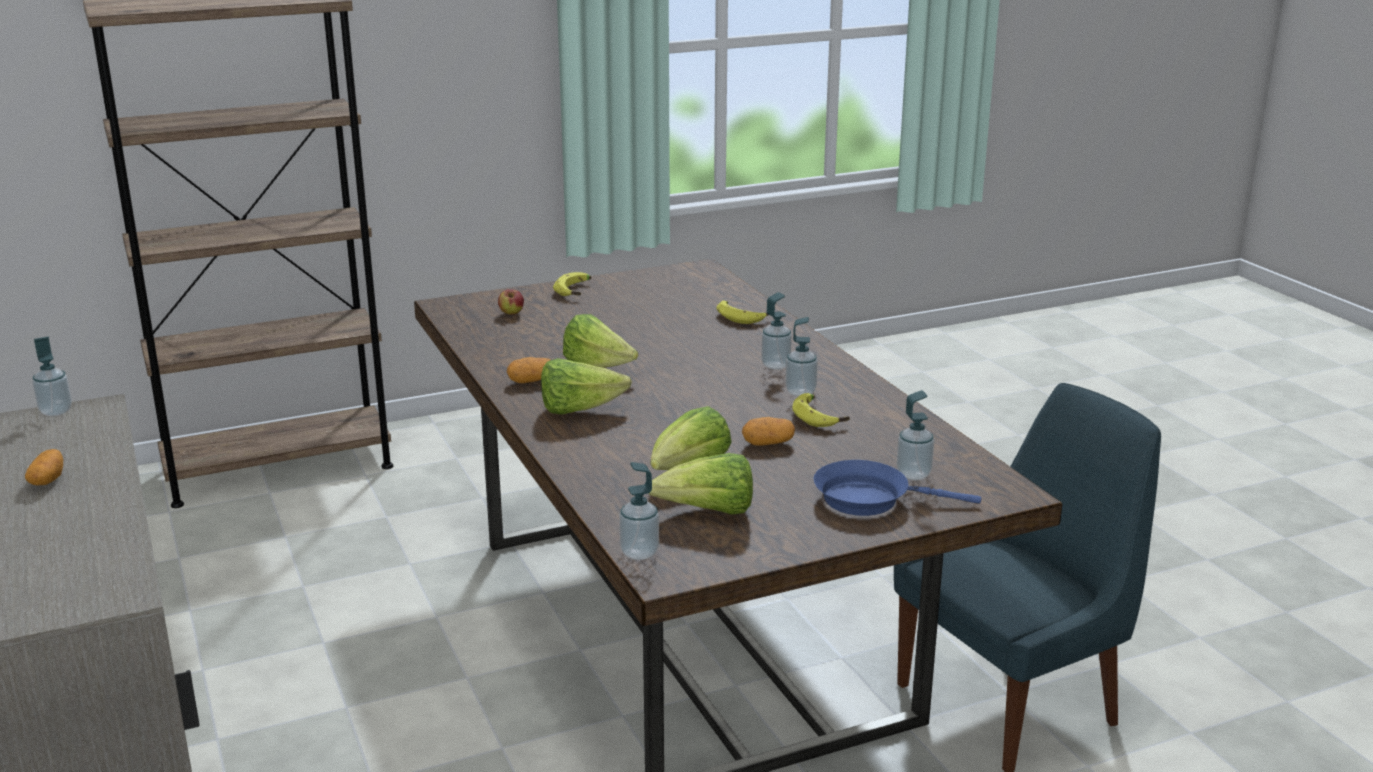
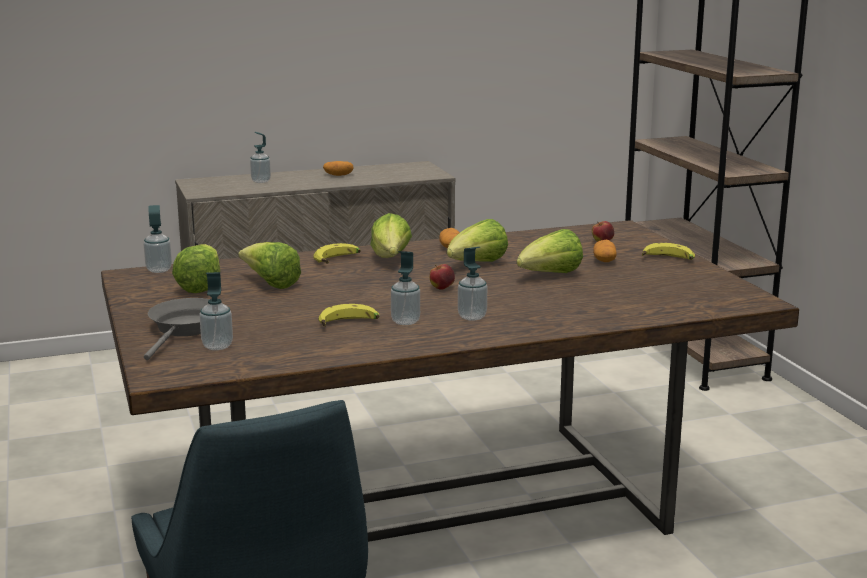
camera: 95 degrees right, 5 degrees down
(56, 411) = (430, 169): soap dispenser -> soap dispenser (261, 181)
(634, 335) = (550, 275): none -> lettuce
(688, 380) = (441, 288): none -> apple
(743, 316) = (605, 311): banana -> banana (338, 260)
(768, 443) = (303, 306): potato -> potato (604, 261)
(869, 499) = (185, 329): blue frying pan -> grey frying pan

